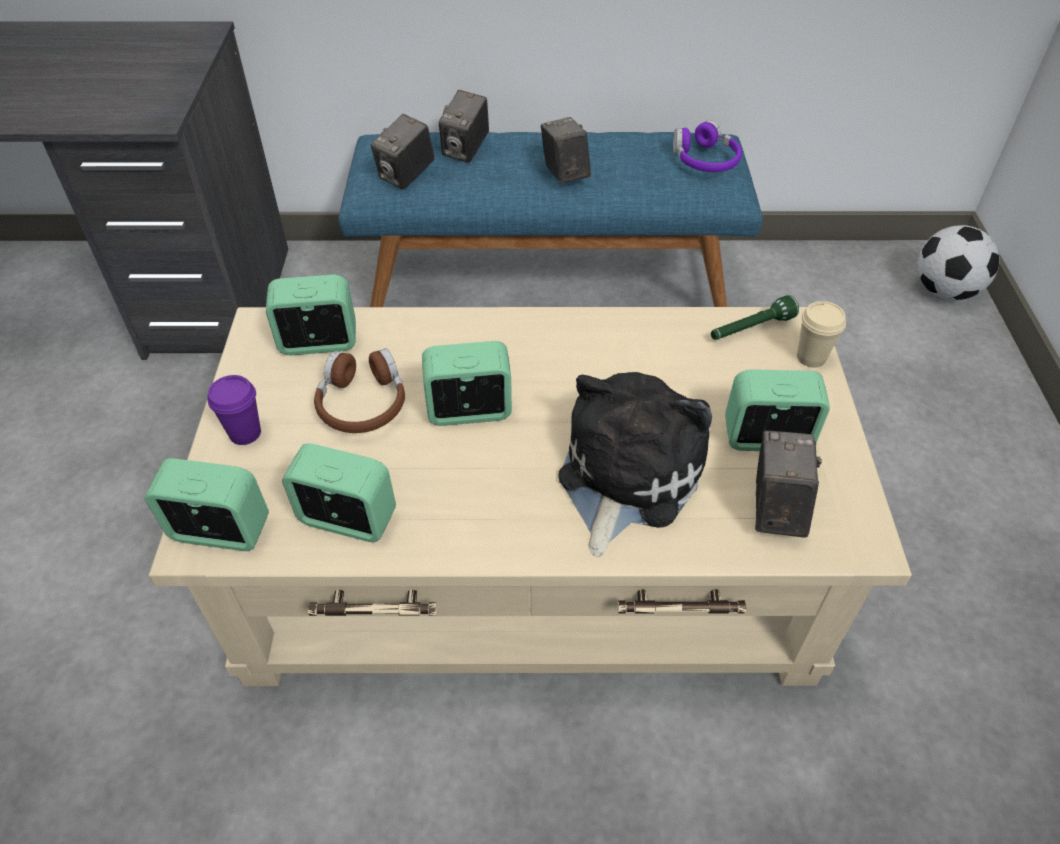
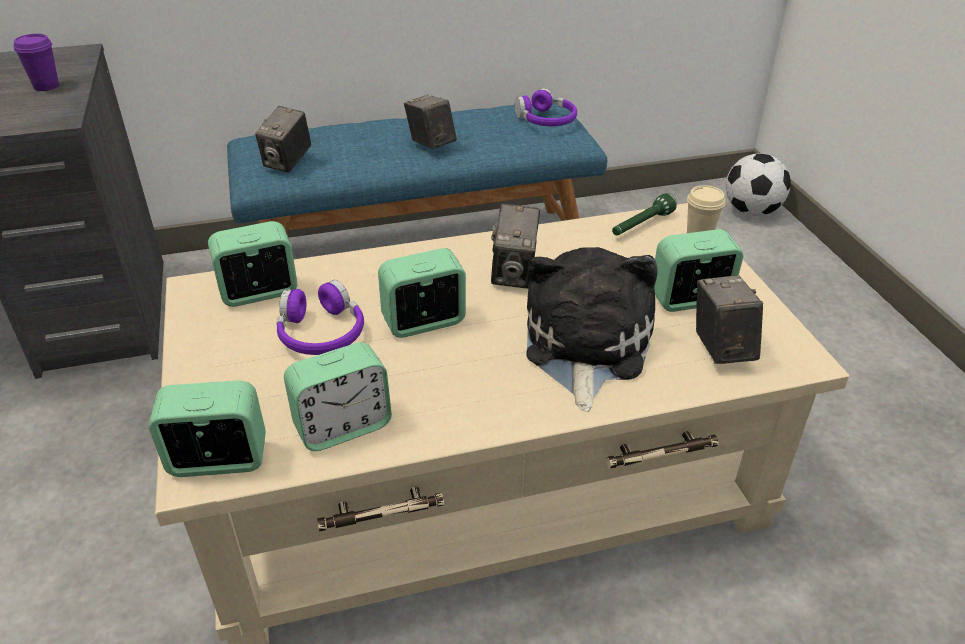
camera: 15 degrees left, 10 degrees down
(245, 433) = (213, 375): purple cup -> purple cup (46, 86)
(347, 519) = (343, 426): alarm clock -> alarm clock turned 150 degrees clockwise
(362, 403) = (321, 333): brown headphones -> purple headphones
(466, 150) = (335, 137): camera -> camera (514, 273)

